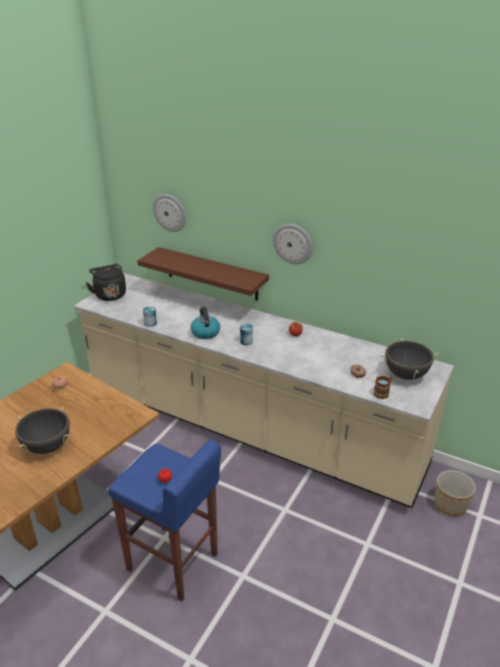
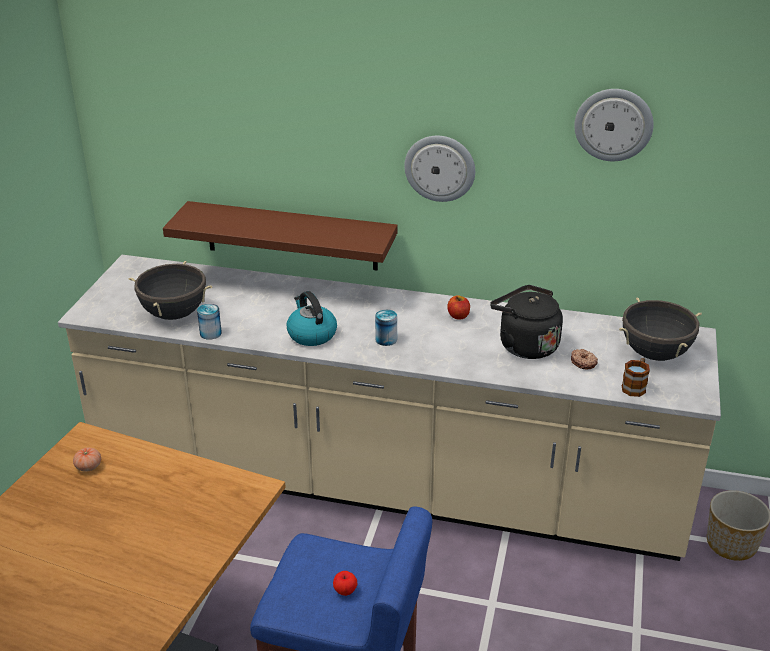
camera: 15 degrees left, 0 degrees up
(47, 446) = (114, 574): black cooking pot -> black cooking pot (174, 314)
(109, 294) = (114, 294): black kettle -> black kettle (525, 345)
(170, 212) = (209, 139): wall clock -> wall clock (613, 124)

